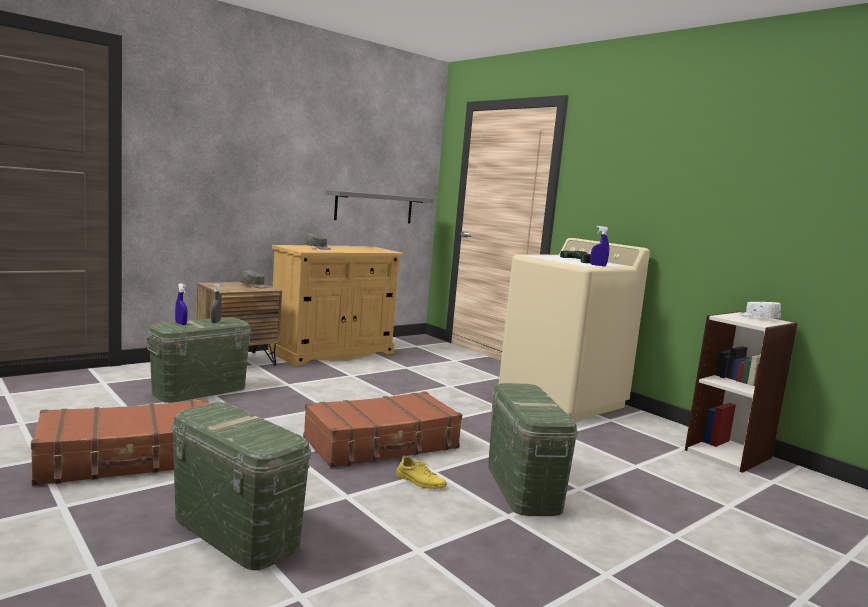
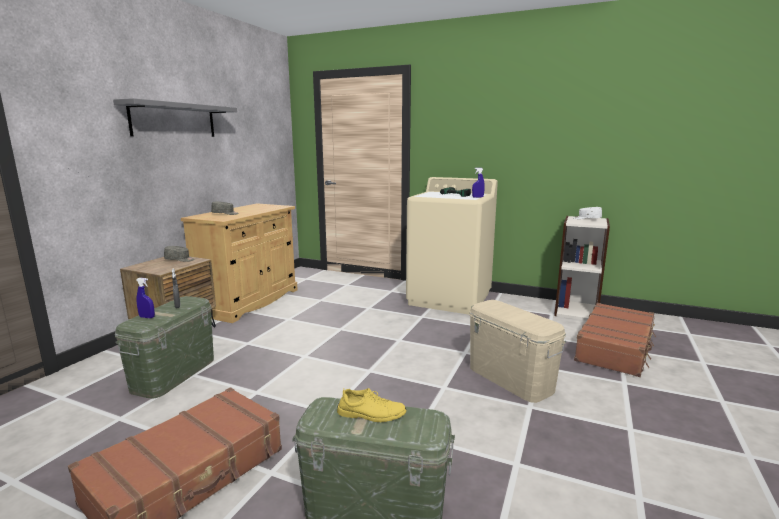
camera: 25 degrees left, 5 degrees up
(374, 207) = (252, 169): grey shelf -> grey shelf (174, 120)
(382, 444) = (383, 376): brown suitcase -> brown suitcase (615, 348)
(420, 481) = (446, 400): yellow shoe -> yellow shoe (371, 414)
(523, 487) = (510, 378): green storage box -> beige storage box

